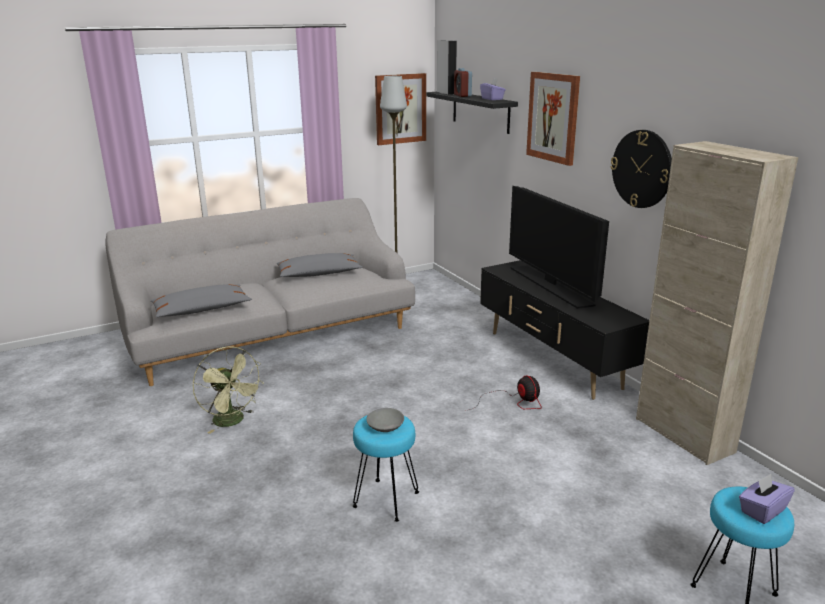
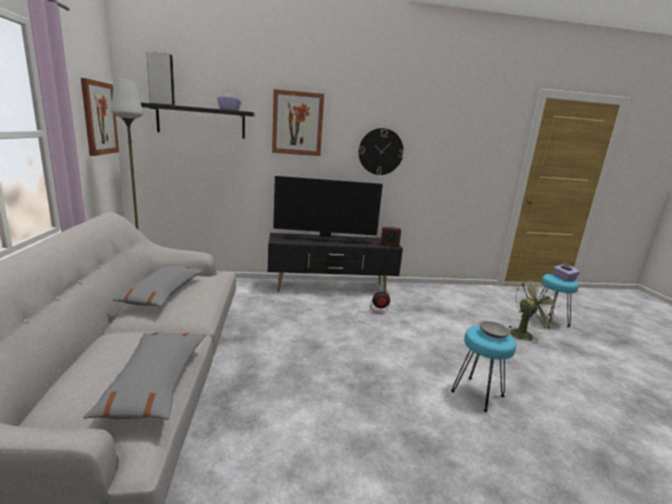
camera: 70 degrees left, 5 degrees down
(233, 421) = (316, 462): green fan -> green fan (524, 334)
(462, 95) = (190, 106): alarm clock -> alarm clock (389, 245)
(683, 435) = (430, 288): beige cabinet -> none

